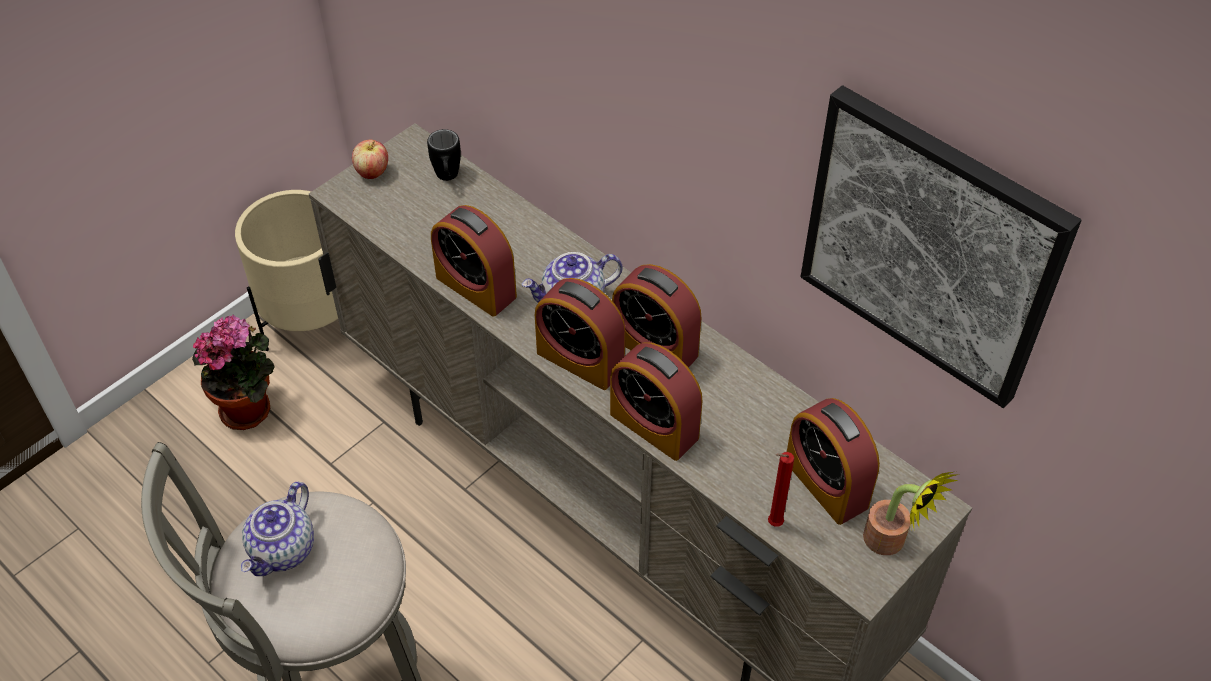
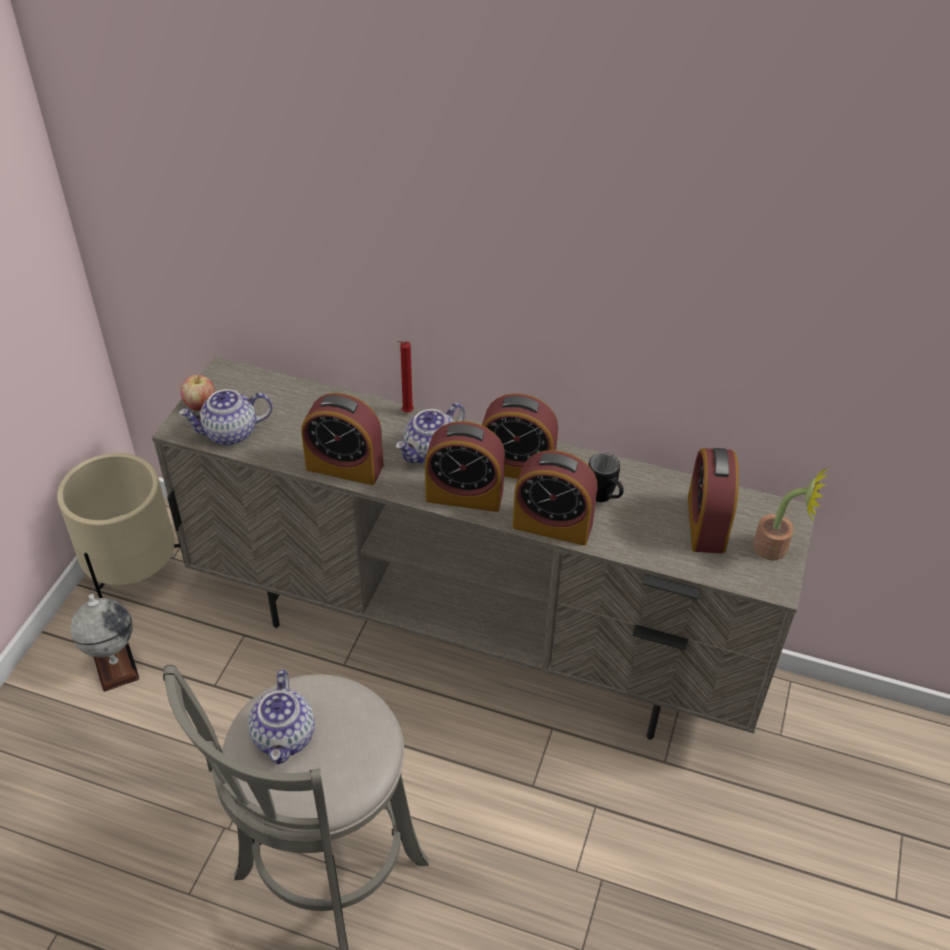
camera: 25 degrees left, 5 degrees down
(250, 408) = (115, 665): potted plant -> globe
(384, 213) = (230, 433): none -> teapot
(447, 178) = (269, 391): black mug -> black mug (605, 499)
(772, 524) = (685, 566): red candle -> red candle (406, 413)
(826, 483) = (706, 523): alarm clock -> alarm clock turned 60 degrees clockwise
(930, 246) = (764, 294): picture -> none

